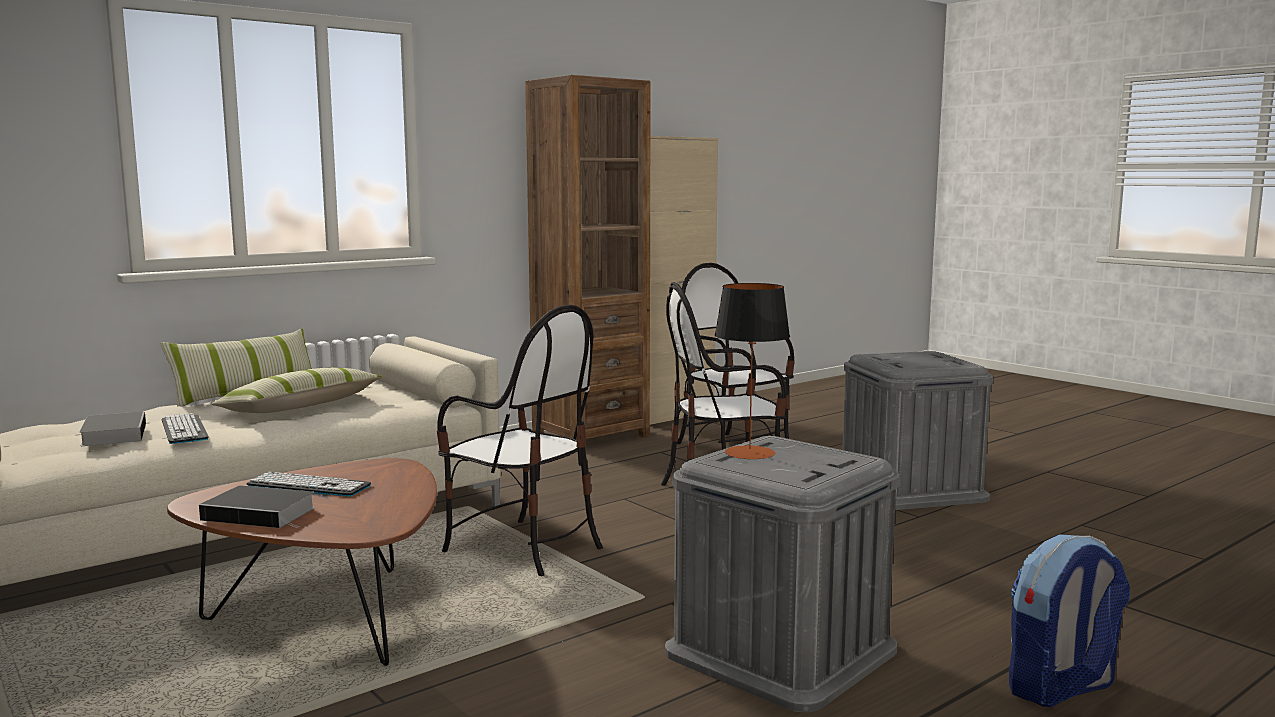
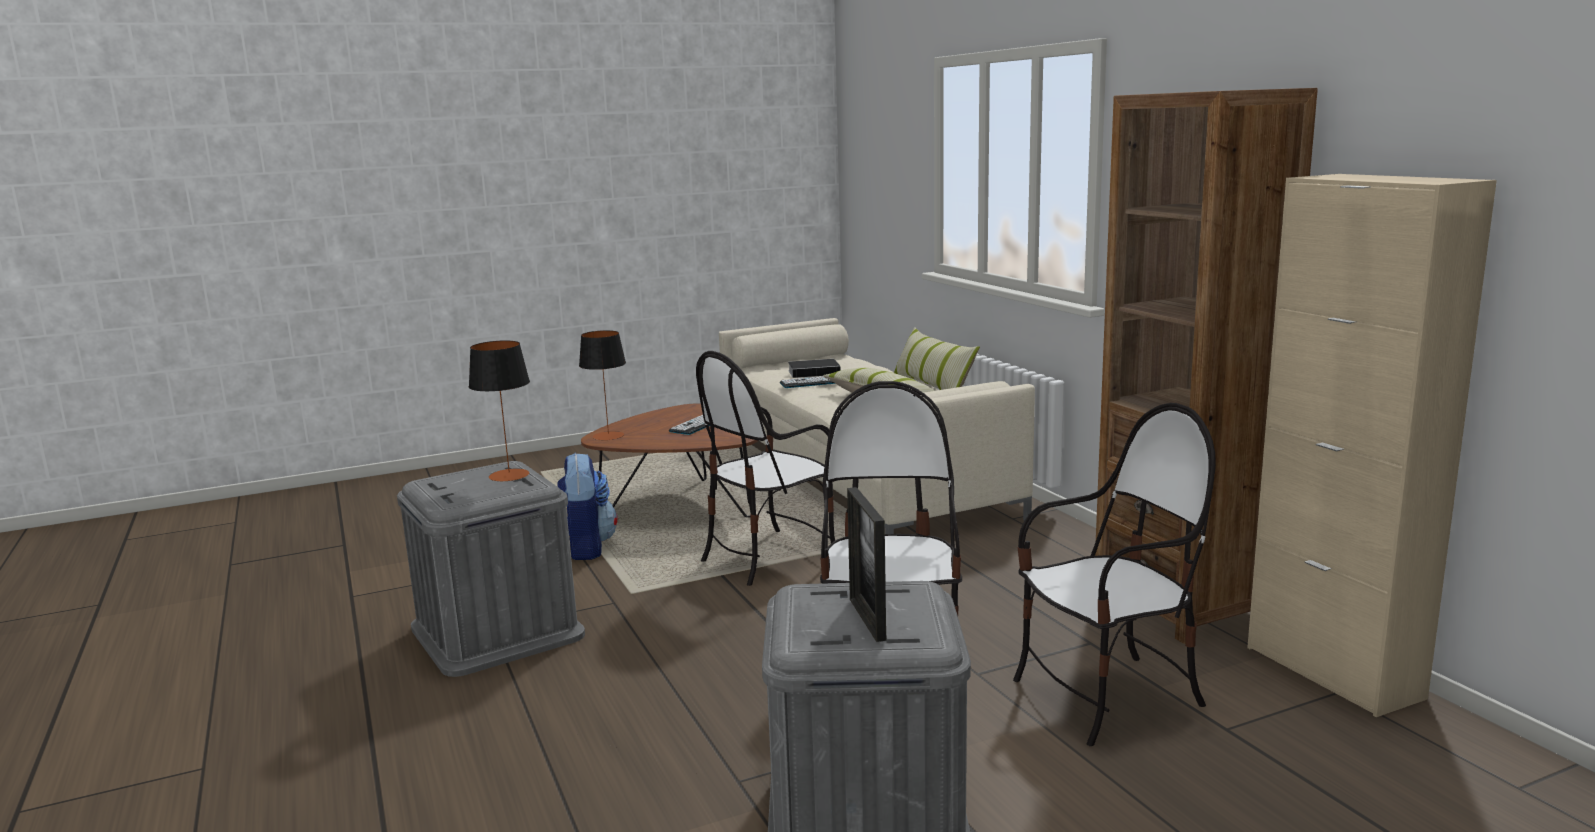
camera: 105 degrees right, 5 degrees up
(262, 513) = (654, 418): book -> none
(361, 526) = (608, 436): none -> table lamp
(921, 358) = (867, 619): none -> picture frame
(1061, 689) = (317, 729): backpack -> backpack (584, 548)

